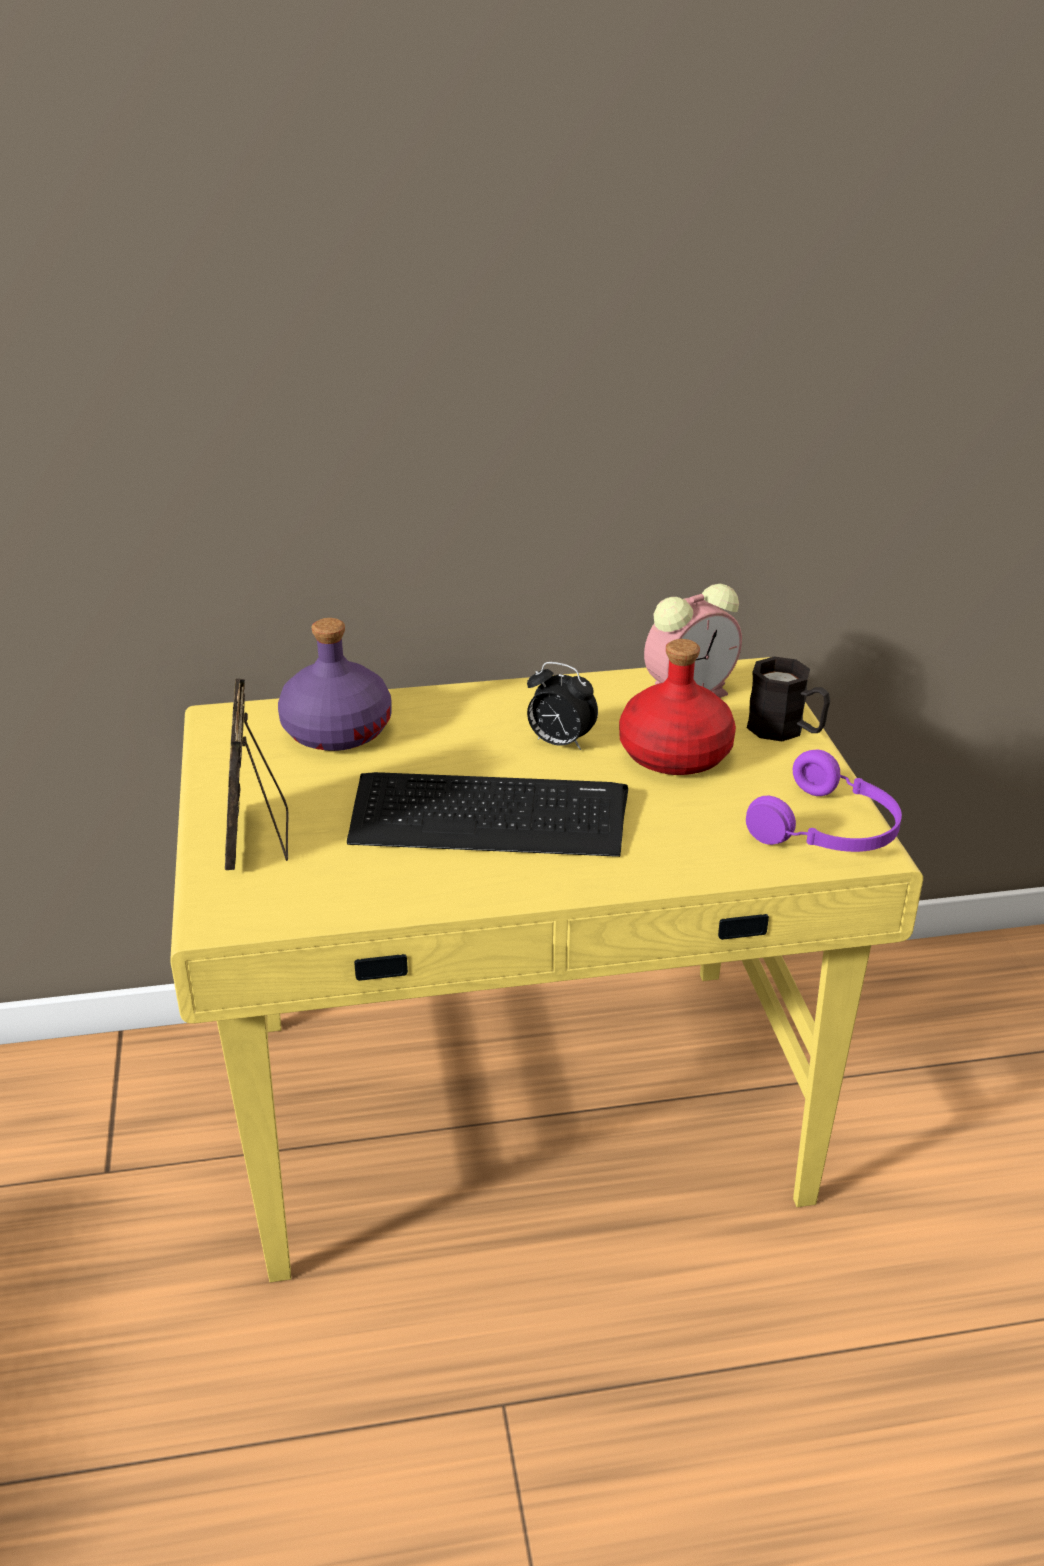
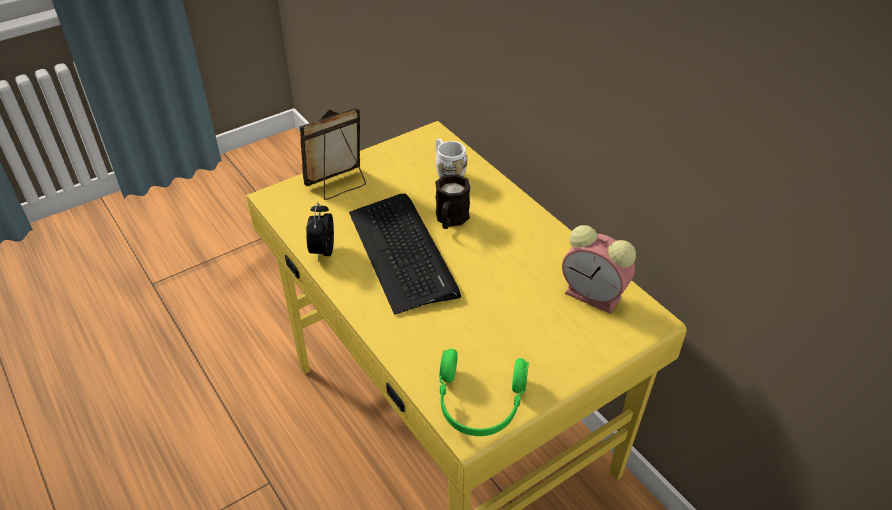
camera: 65 degrees right, 10 degrees up
(336, 731) = (447, 172): purple bottle -> white mug
(559, 743) = (495, 256): alarm clock -> alarm clock (322, 251)
(676, 755) = (517, 309): red bottle -> none
(786, 730) = (586, 354): black mug -> black mug (450, 220)
(829, 830) = (479, 403): purple headphones -> green headphones

